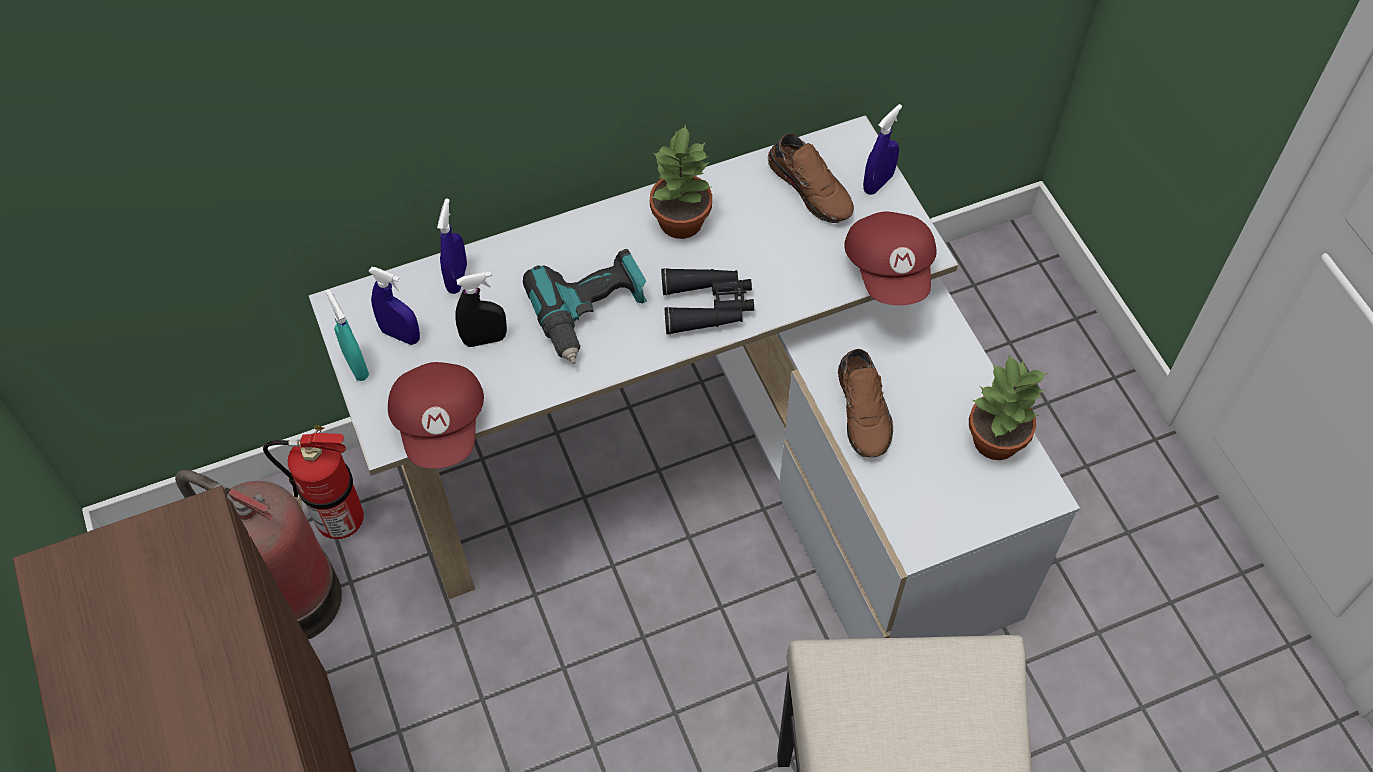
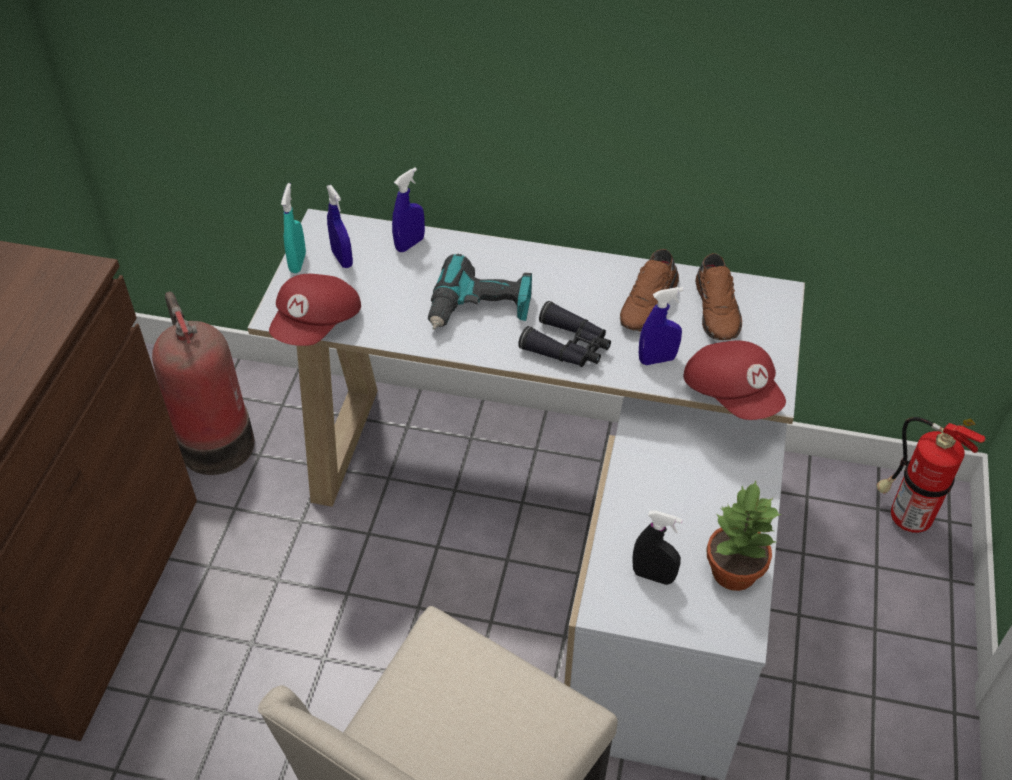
camera: 35 degrees right, 10 degrees down
(335, 521) = (282, 412): fire extinguisher -> fire extinguisher (904, 517)
(485, 339) = (393, 289): black spray bottle -> black spray bottle (653, 576)
(680, 222) = (596, 284): potted plant -> none
(864, 411) = (642, 492): brown shoe -> brown shoe (651, 304)
(878, 183) = (774, 331): blue spray bottle -> blue spray bottle (657, 359)
(890, 270) = (732, 394): red cap -> red cap turned 60 degrees counterclockwise

